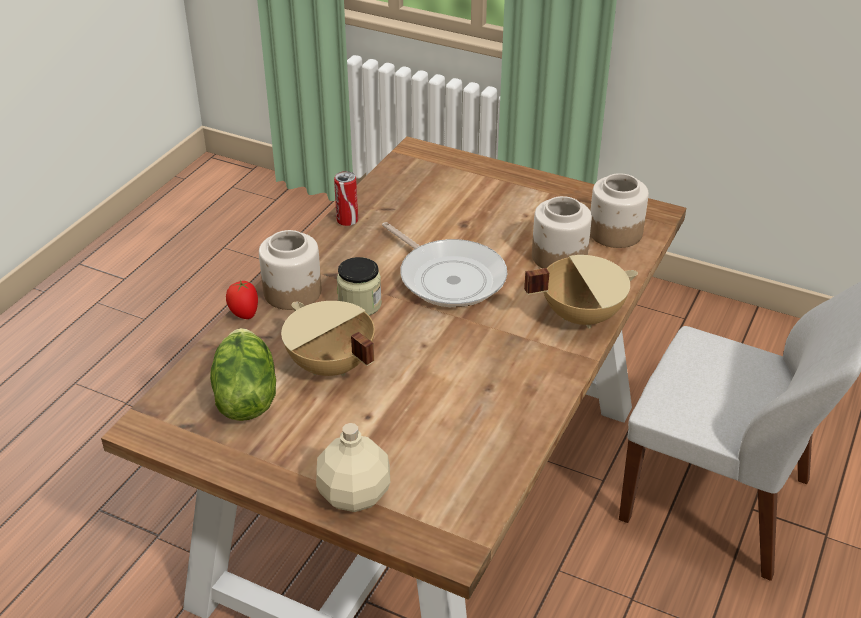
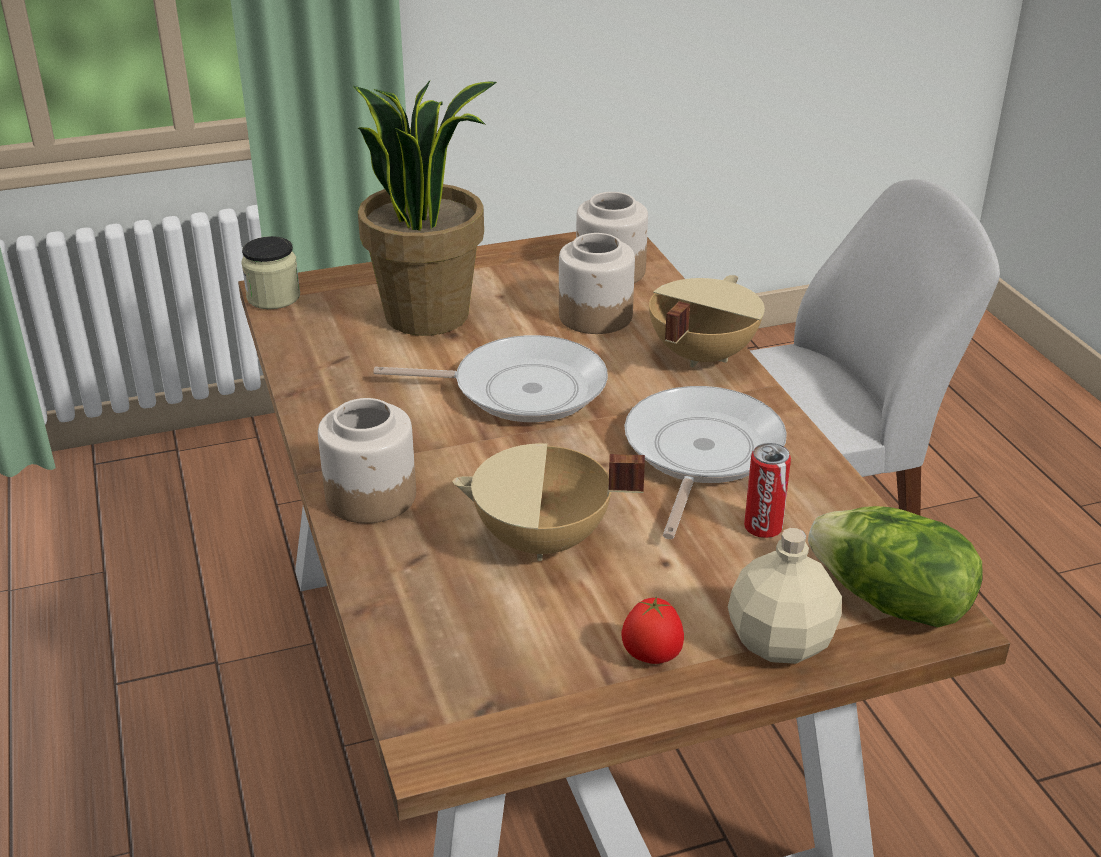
camera: 45 degrees left, 5 degrees down
(244, 314) = (350, 552): tomato -> tomato (651, 657)
(245, 397) = (502, 632): lettuce -> lettuce (890, 602)
(347, 221) = (312, 393): can -> can (763, 528)
(360, 304) = (471, 465): jar -> jar (273, 297)
(470, 206) = (428, 314): none -> potted plant
(482, 371) = (700, 453): none -> frying pan

